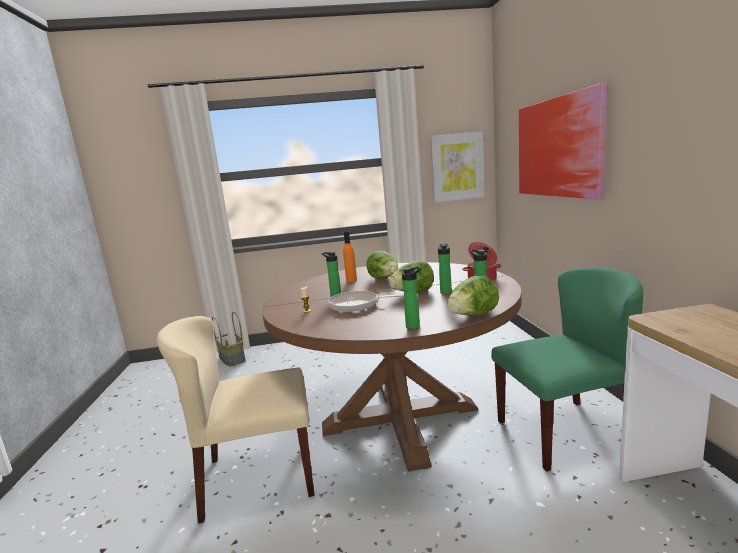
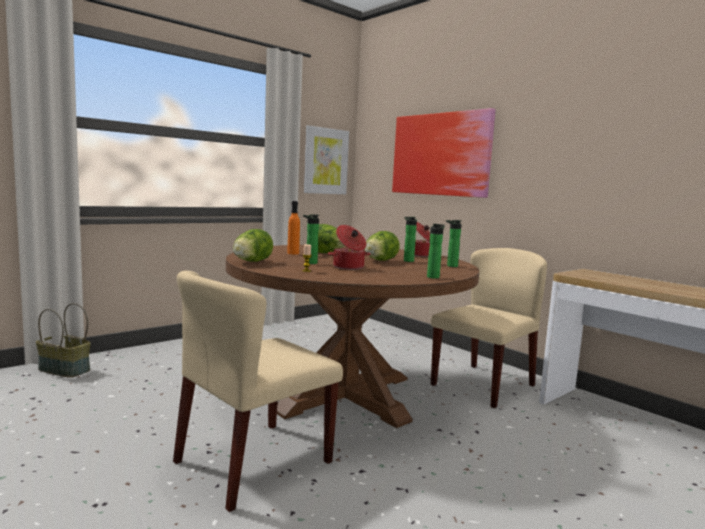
camera: 35 degrees left, 5 degrees down
(357, 305) = (348, 267): frying pan -> cooking pot
(473, 315) = (463, 272): lettuce -> lettuce (251, 262)
(564, 432) = (483, 384): green chair -> beige chair

